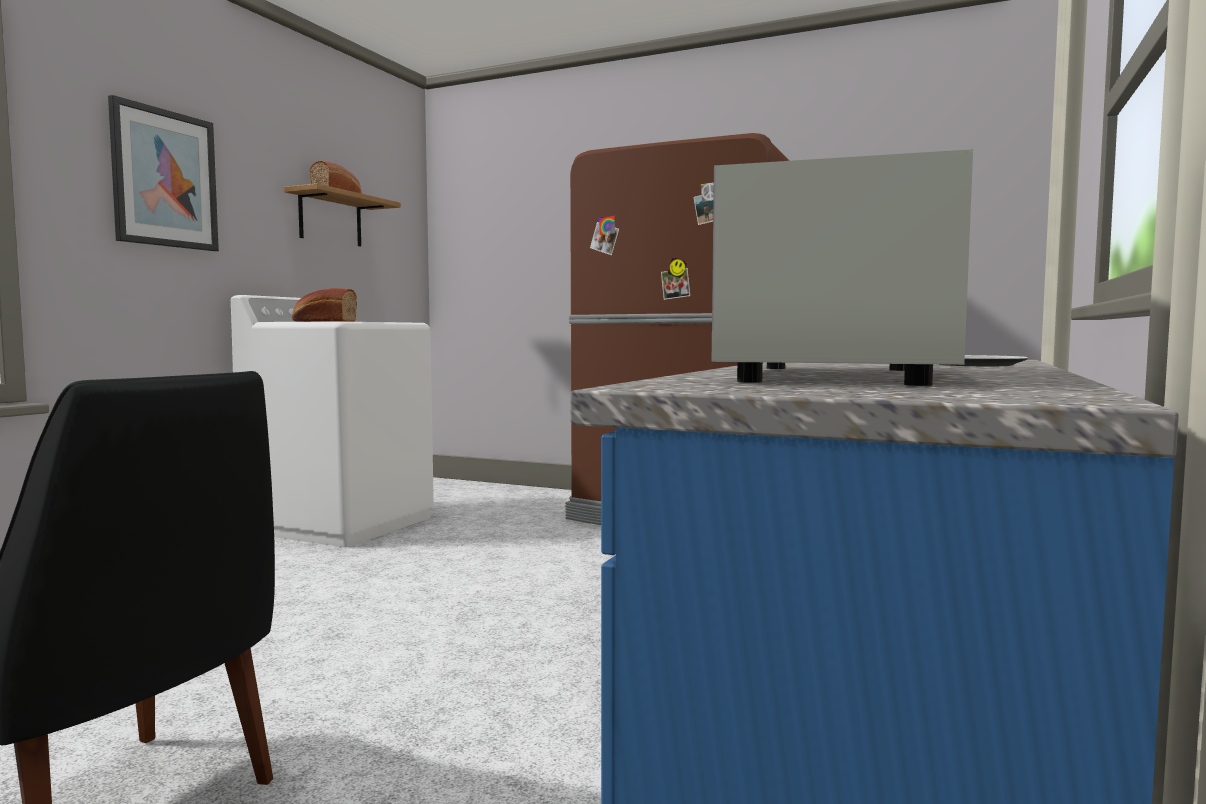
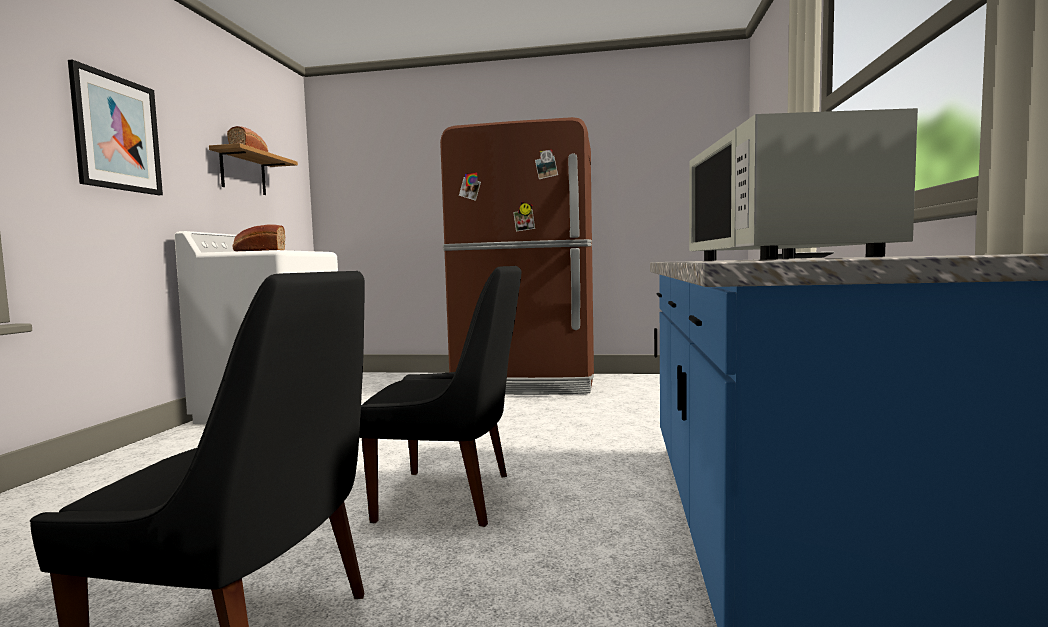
camera: 15 degrees left, 0 degrees up
(464, 669) = (451, 497): none -> black chair

